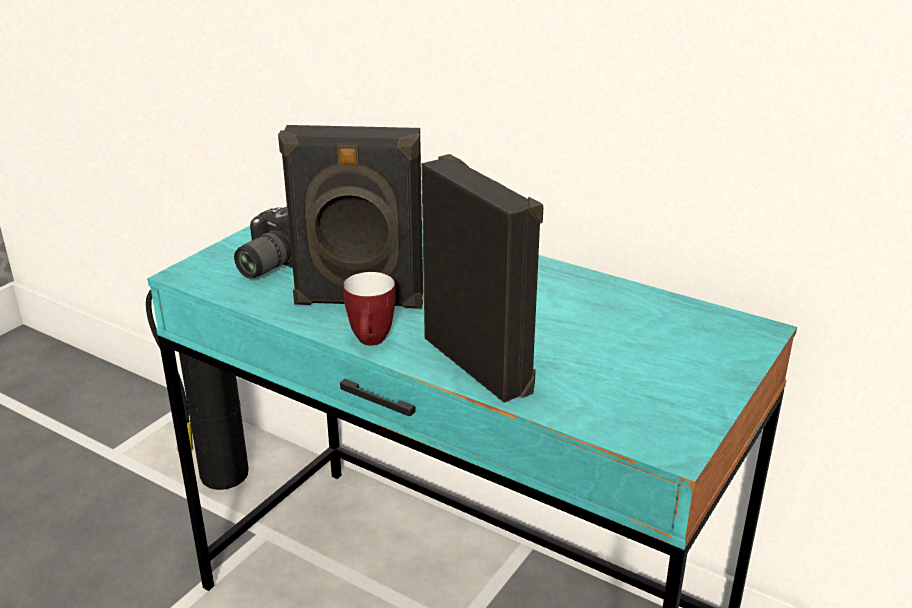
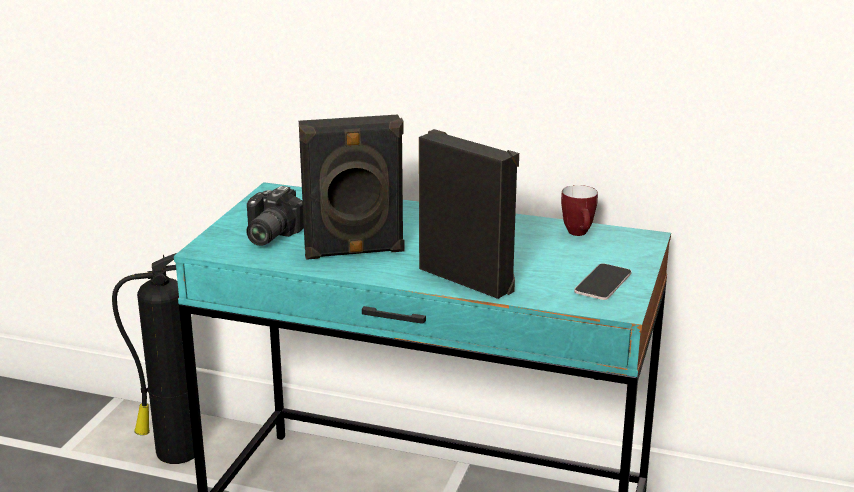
camera: 15 degrees left, 5 degrees down
(371, 343) = (382, 276): mug -> mug (579, 234)
(665, 398) = (603, 283): none -> phone

